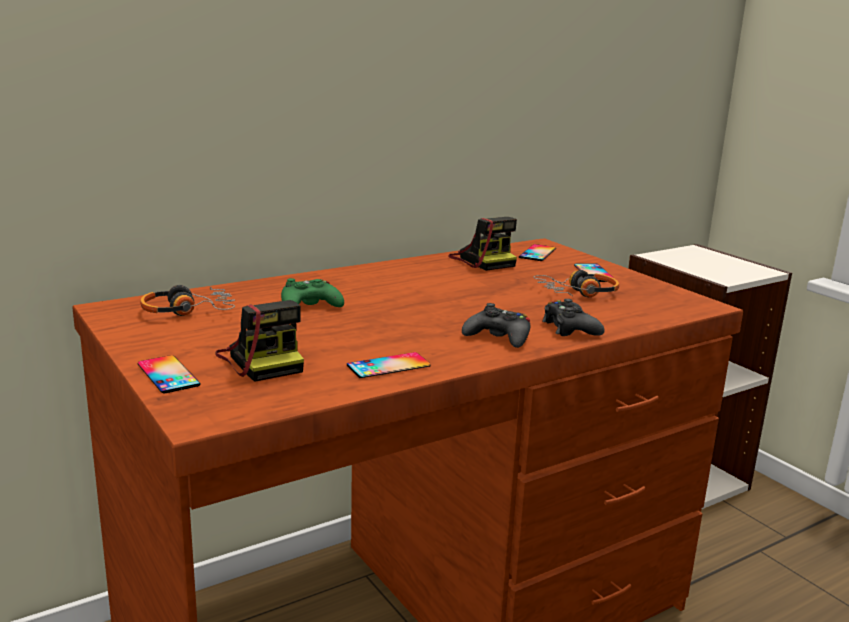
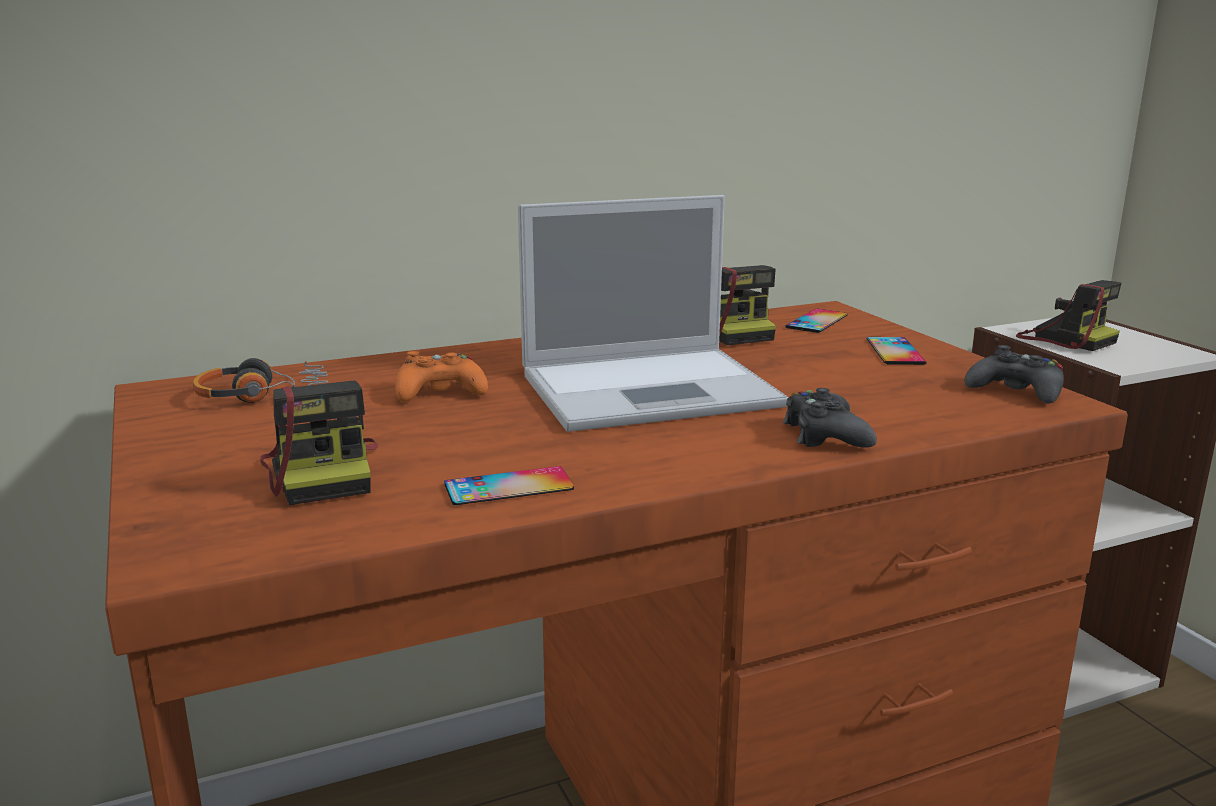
camera: 10 degrees right, 0 degrees up
(168, 374) = (173, 490): phone -> none
(309, 306) = (440, 392): green game controller -> orange game controller
(450, 301) = (653, 389): none -> laptop
(499, 337) = (704, 446): black game controller -> black game controller (1016, 391)
(578, 293) = (858, 381): headphones -> none
(688, 262) = (1064, 339): none -> camera

